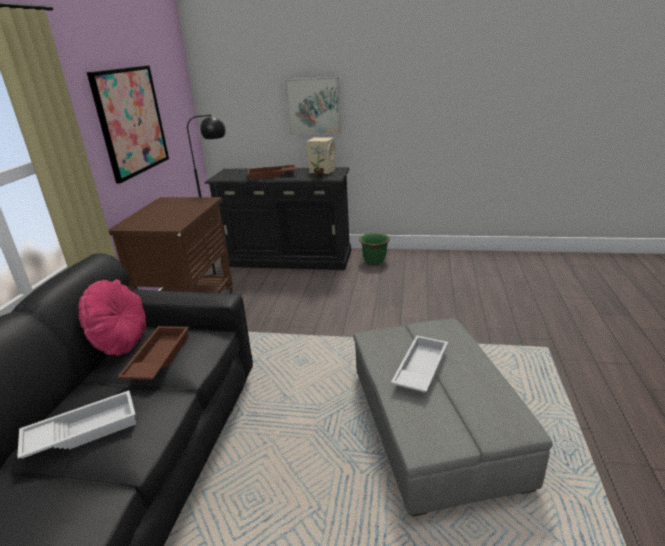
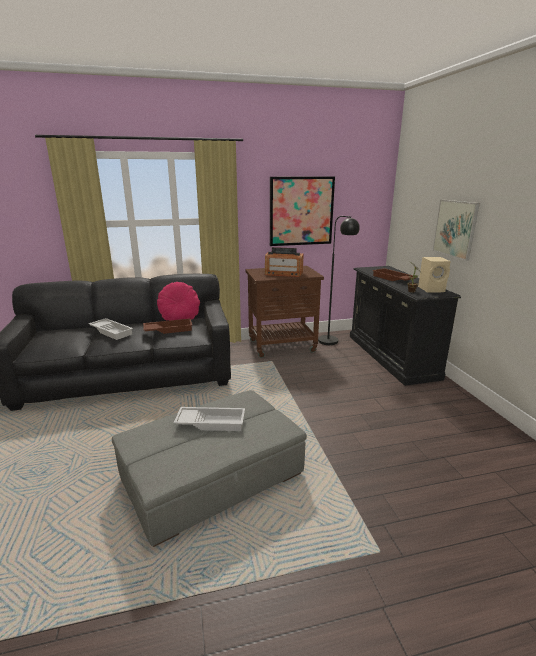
camera: 65 degrees right, 5 degrees down
(176, 212) = (283, 274): none -> radio
(374, 261) = (441, 396): green planter -> none

